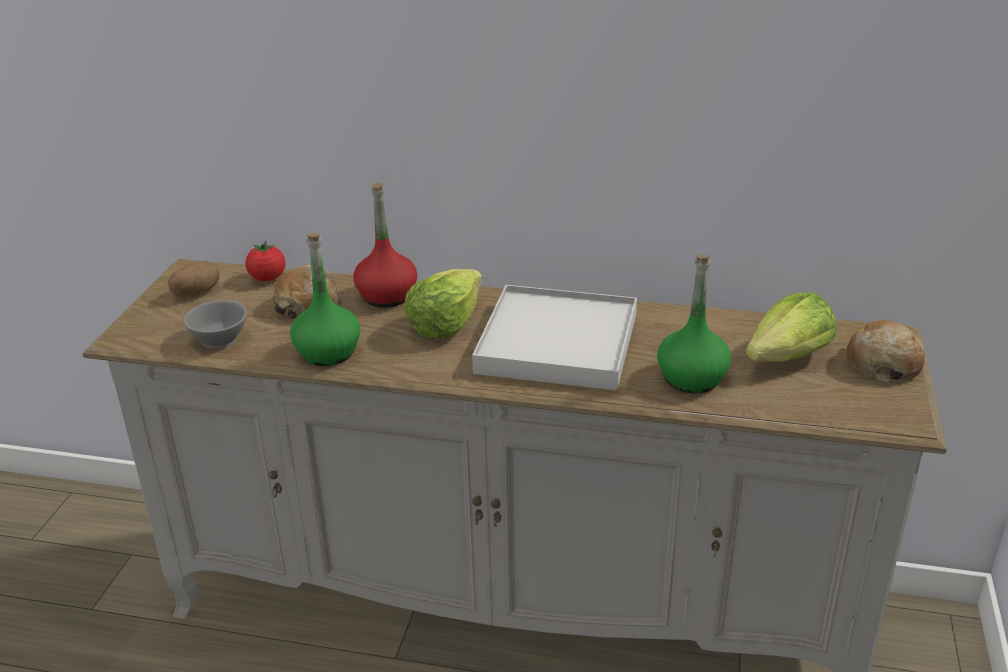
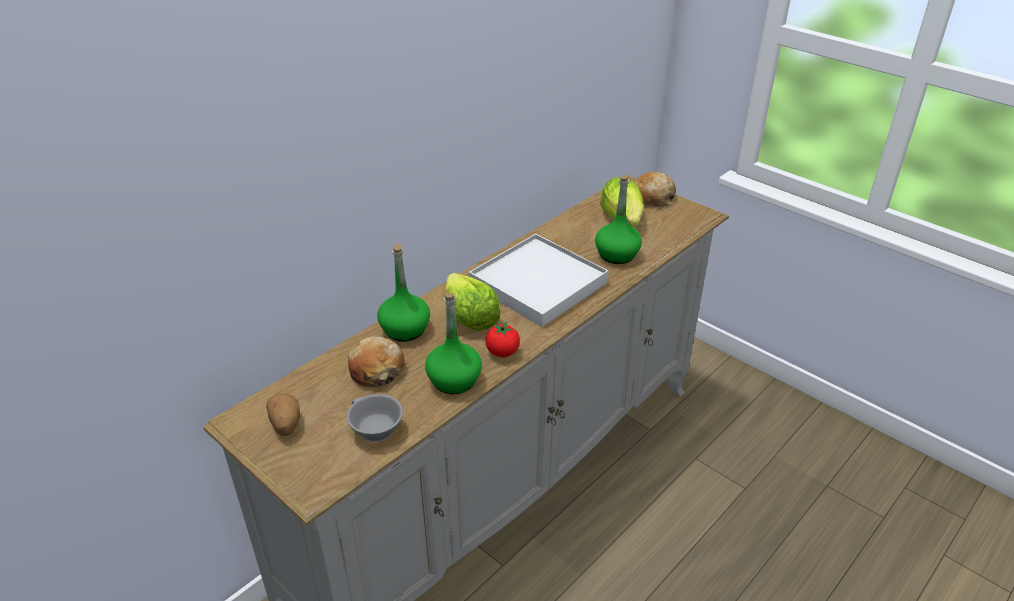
camera: 60 degrees left, 5 degrees up
(267, 278) = (309, 379): tomato -> tomato (502, 352)
(387, 296) = (405, 330): red bottle -> green bottle

